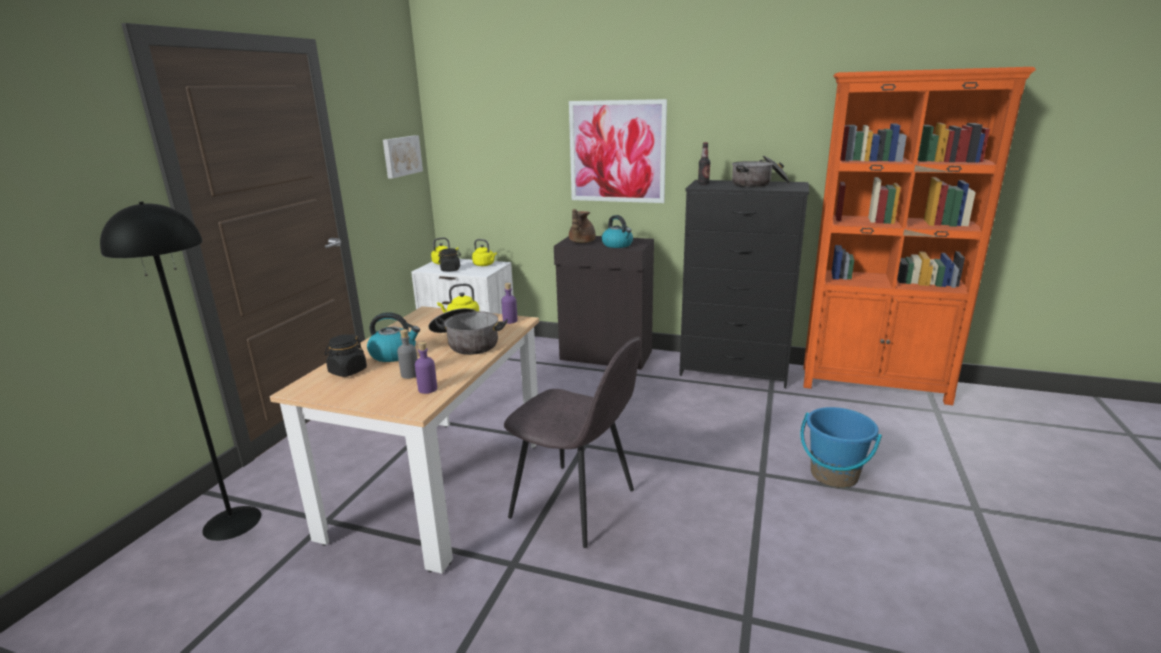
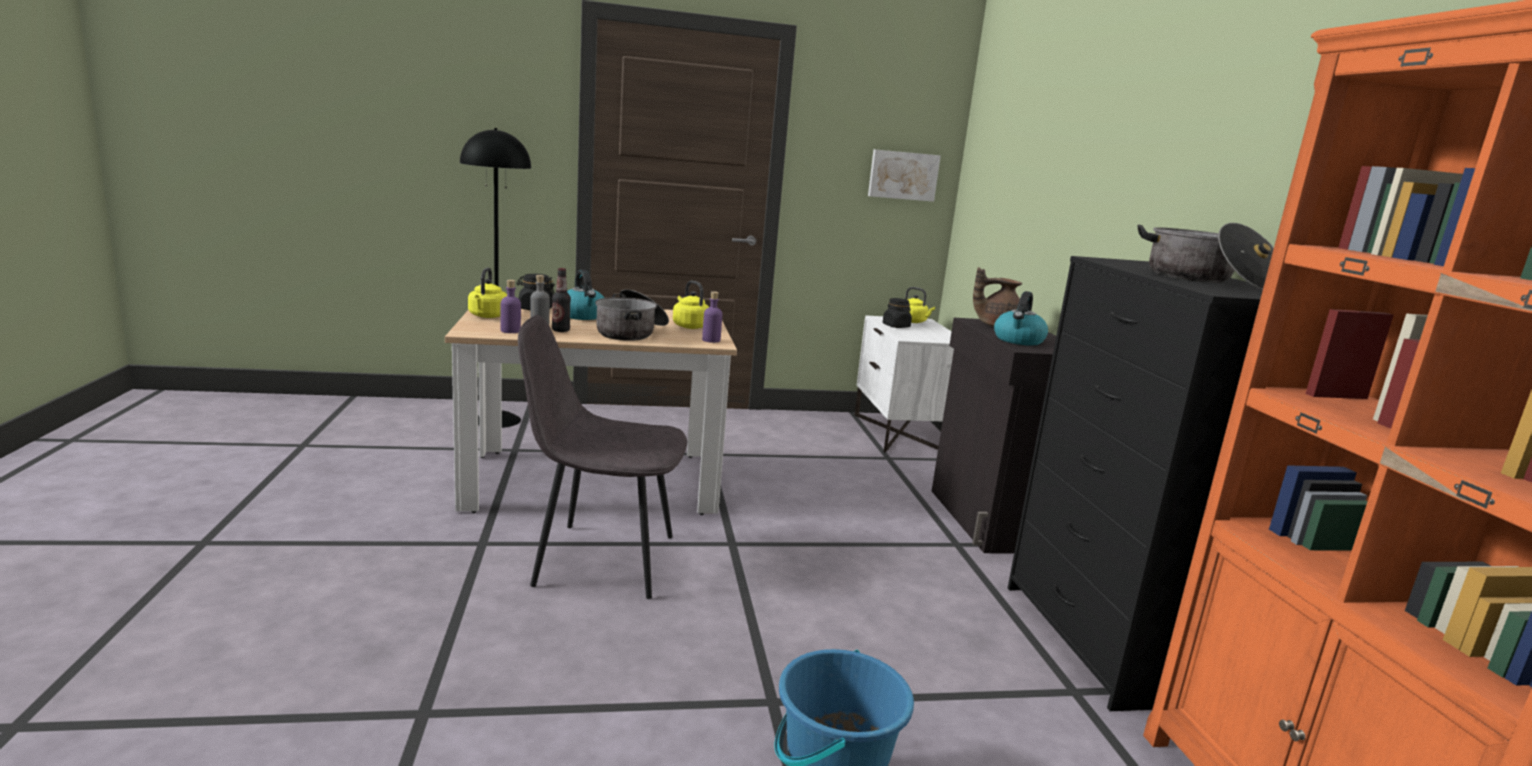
camera: 60 degrees right, 5 degrees down
(485, 265) = (938, 336): yellow kettle -> yellow kettle (487, 316)
(576, 505) = (601, 559): grey chair -> grey chair turned 90 degrees clockwise
(617, 152) = (1100, 200): picture -> none
(703, 184) = (1133, 262): bottle -> bottle (560, 330)

